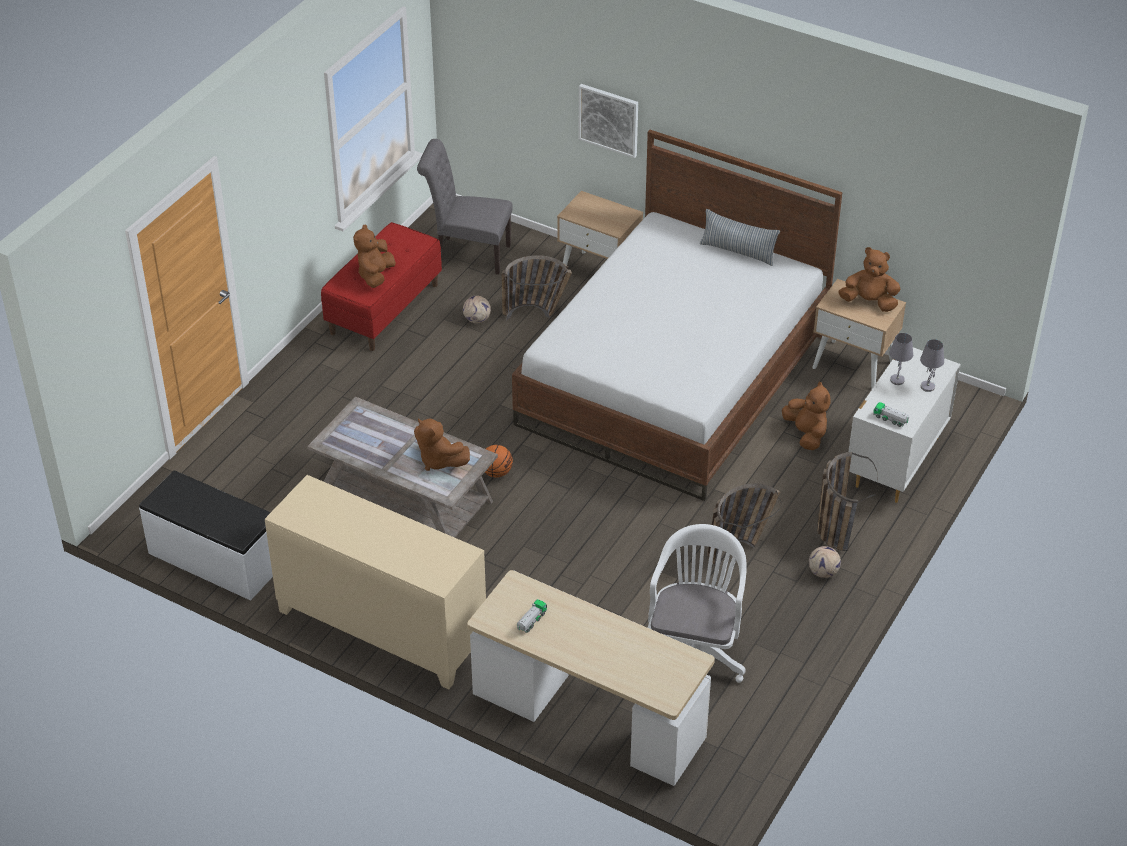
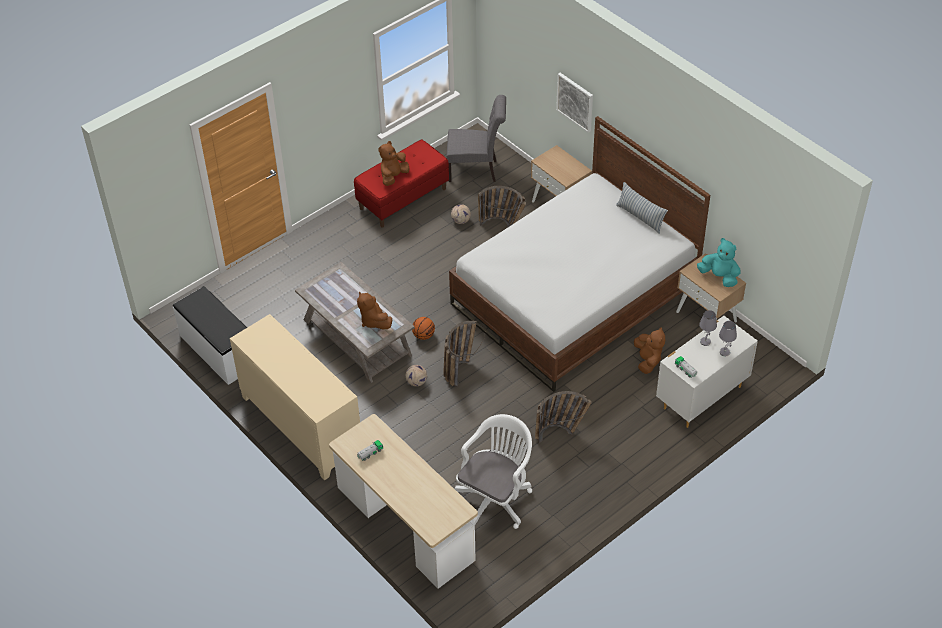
camera: 20 degrees right, 5 degrees up
(467, 254) = (476, 170): grey chair -> grey chair turned 150 degrees clockwise
(823, 573) = (610, 465): football -> football (417, 382)
(835, 525) = (636, 433): basket -> basket (460, 367)
(869, 302) = (719, 276): brown plush toy -> turquoise plush toy

